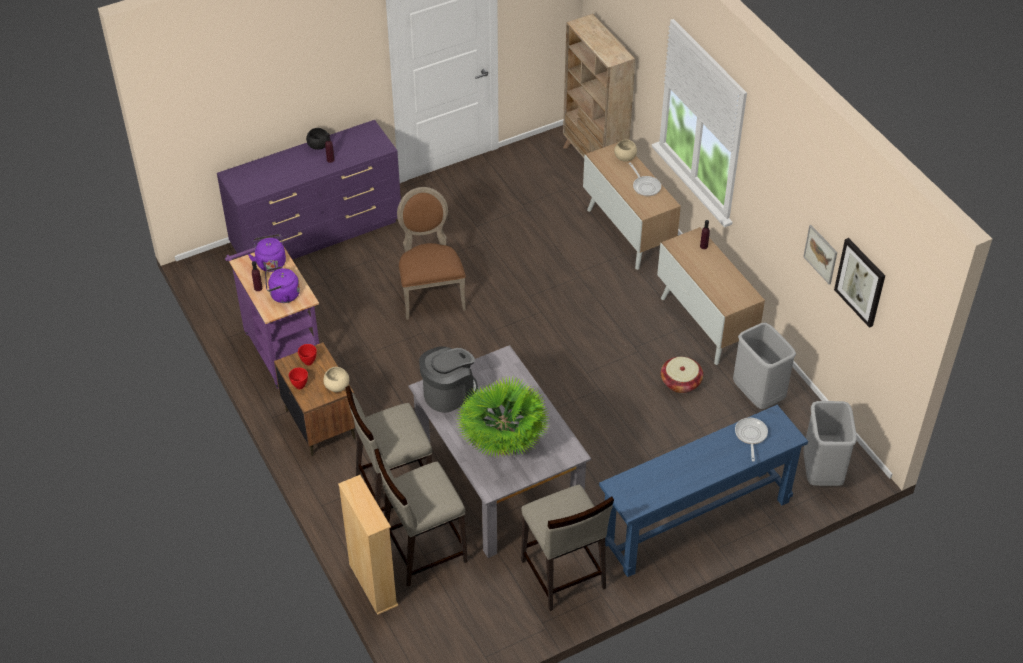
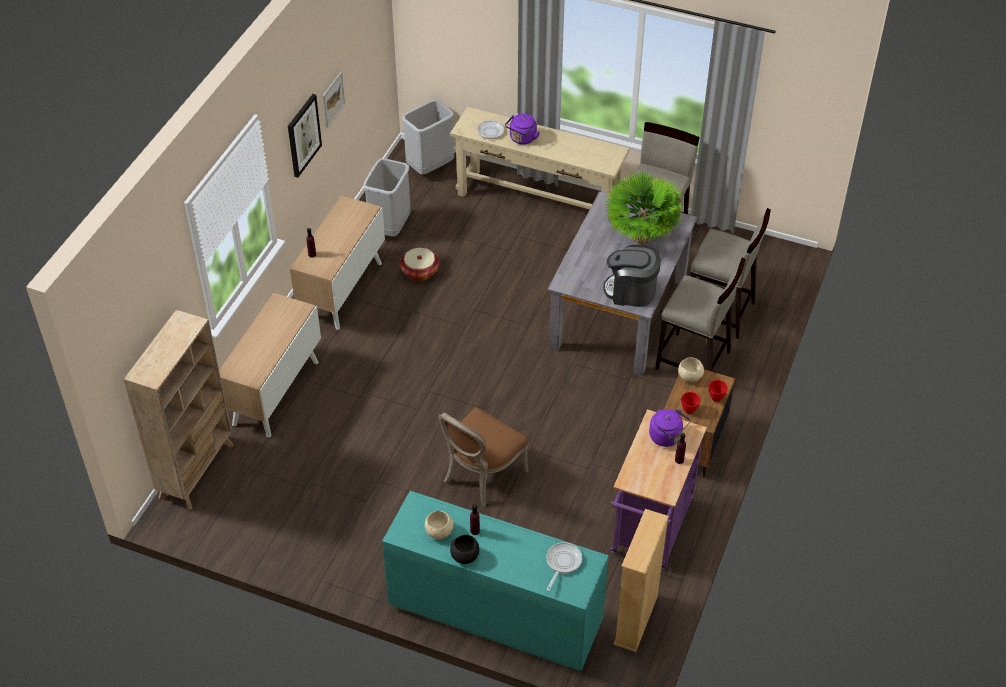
camera: 130 degrees left, 0 degrees up
(270, 262) = (643, 475): purple kettle -> purple kettle (522, 139)
(317, 234) = (494, 615): purple dresser -> turquoise dresser
(373, 585) = (775, 320): beige bookcase -> beige bookcase (636, 620)
(625, 157) = (239, 360): beige bowl -> beige bowl (438, 531)
(645, 186) = (268, 326): frying pan -> frying pan (562, 563)
(696, 521) = (538, 202): blue console table -> beige console table
(860, 282) = (356, 56): picture -> picture (303, 135)

